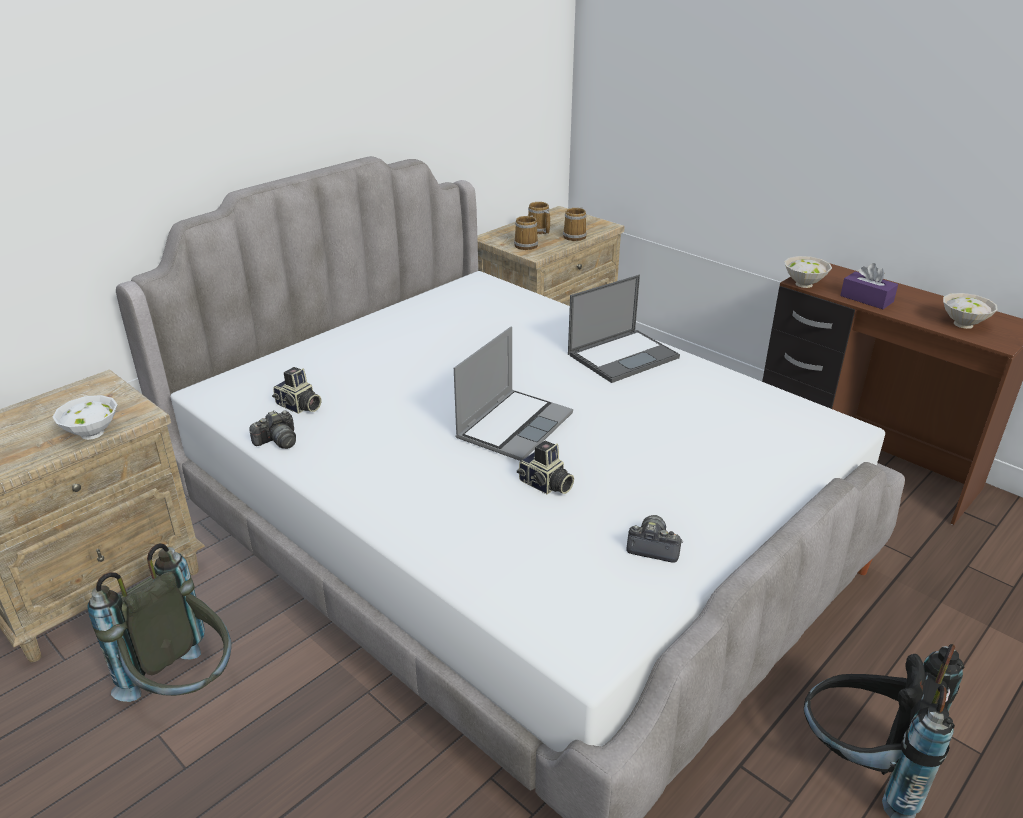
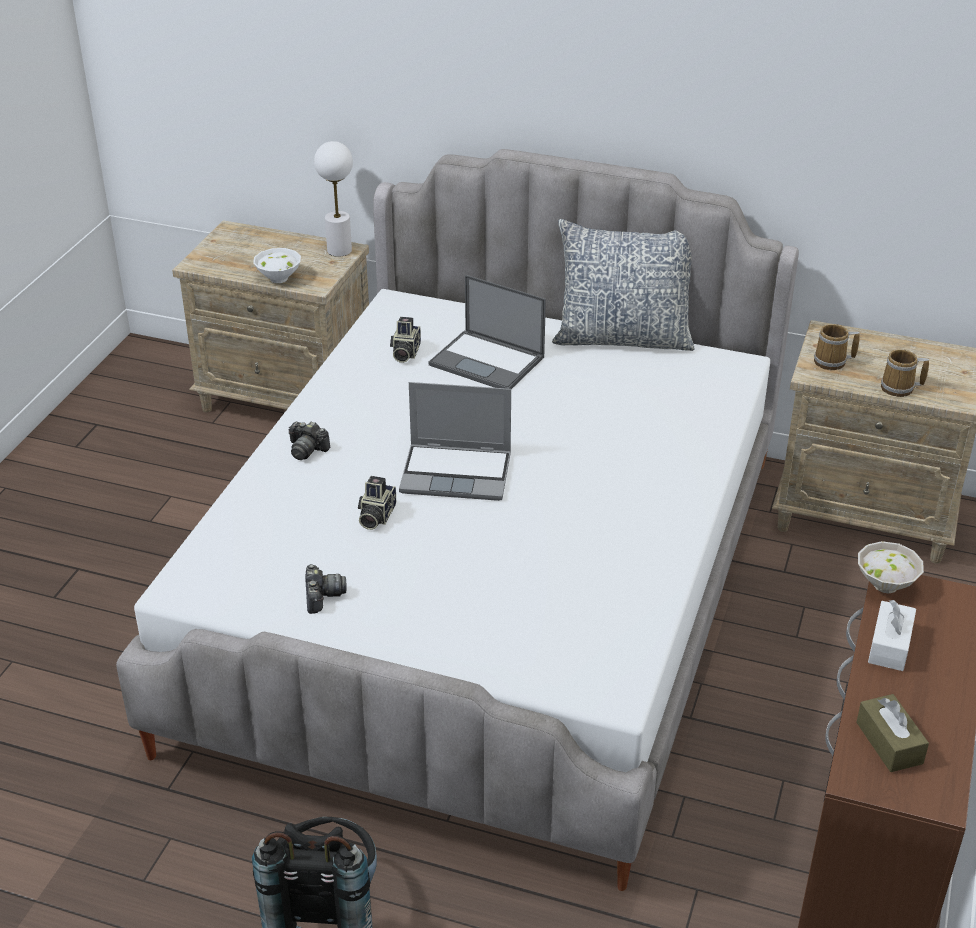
camera: 65 degrees right, 5 degrees up
(94, 386) = (339, 250): none -> white table lamp
(185, 689) = (215, 488): grey backpack -> none
(277, 441) = (348, 363): camera -> camera (307, 449)
(396, 309) = (623, 338): none -> pillow
(538, 231) = (884, 358): mug -> none
(623, 355) = (651, 506): laptop -> laptop (488, 361)
(866, 299) = (889, 645): purple tissue box -> white tissue box
(964, 324) = (889, 743): white bowl -> brown tissue box

